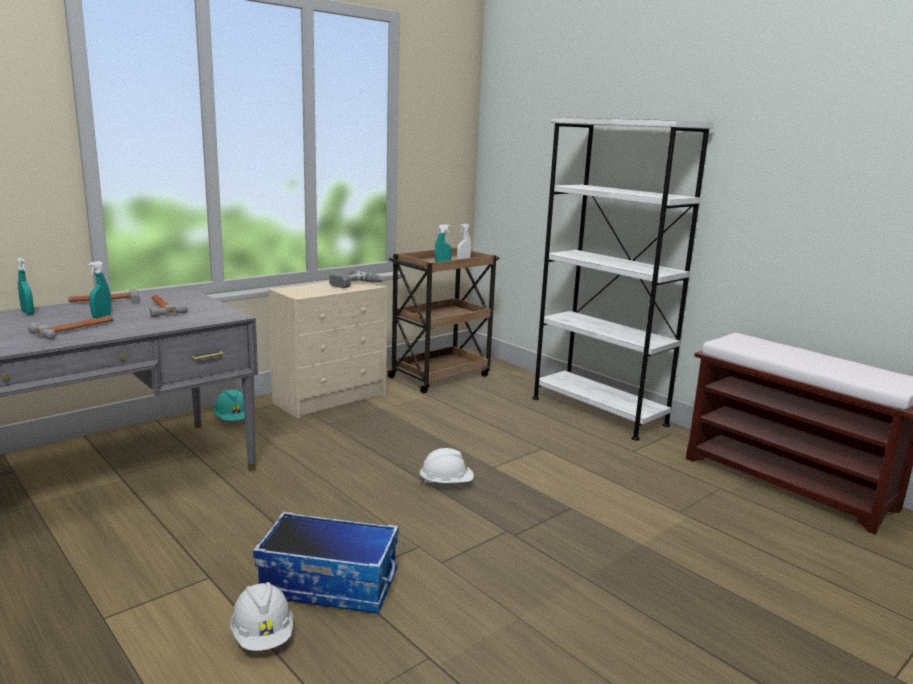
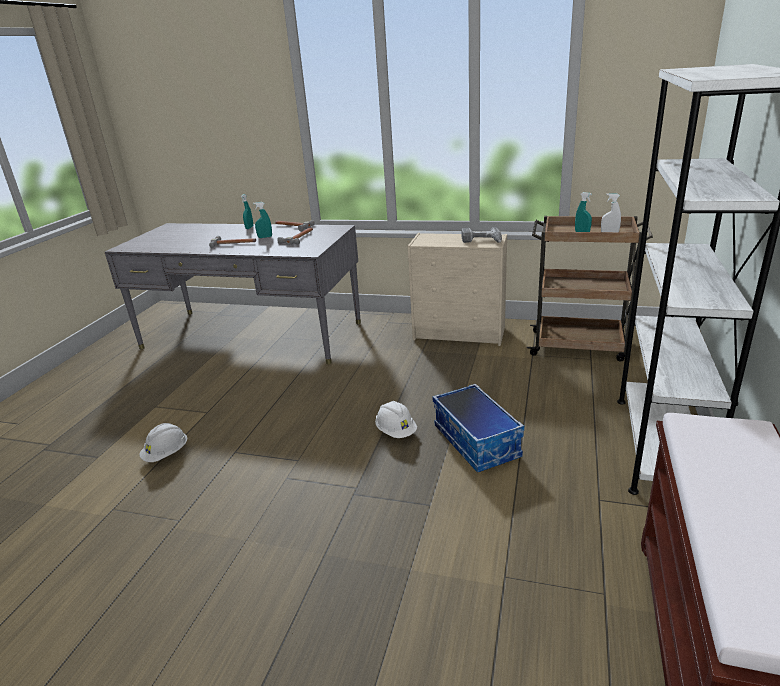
camera: 60 degrees right, 10 degrees up
(233, 419) = (381, 326): turquoise hard hat -> none
(330, 584) = (228, 450): storage box -> storage box (477, 442)

